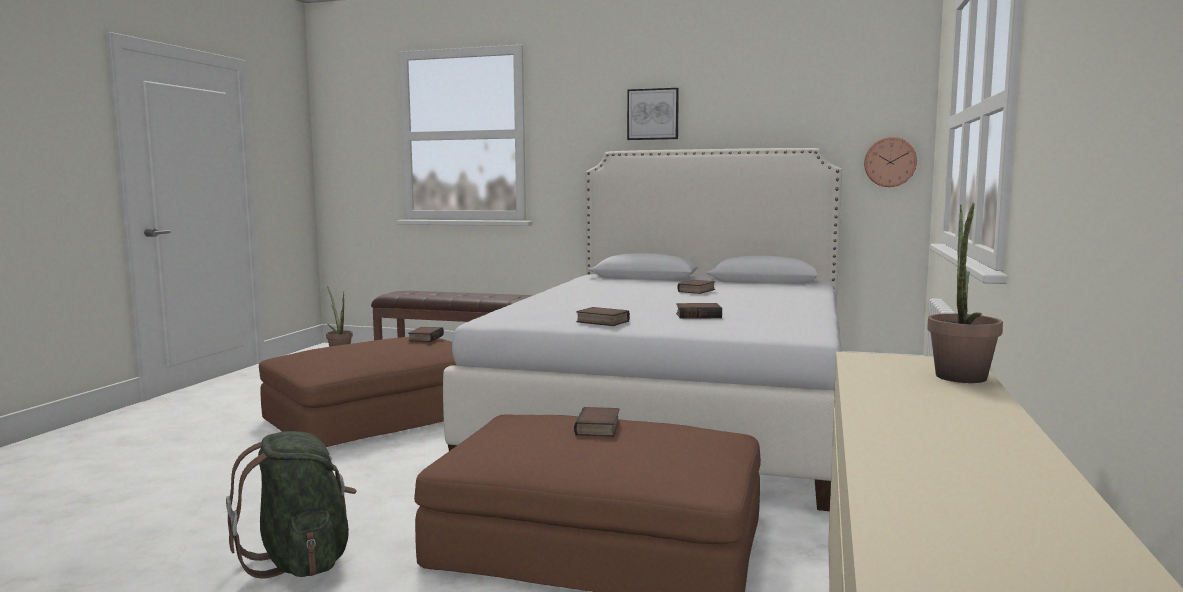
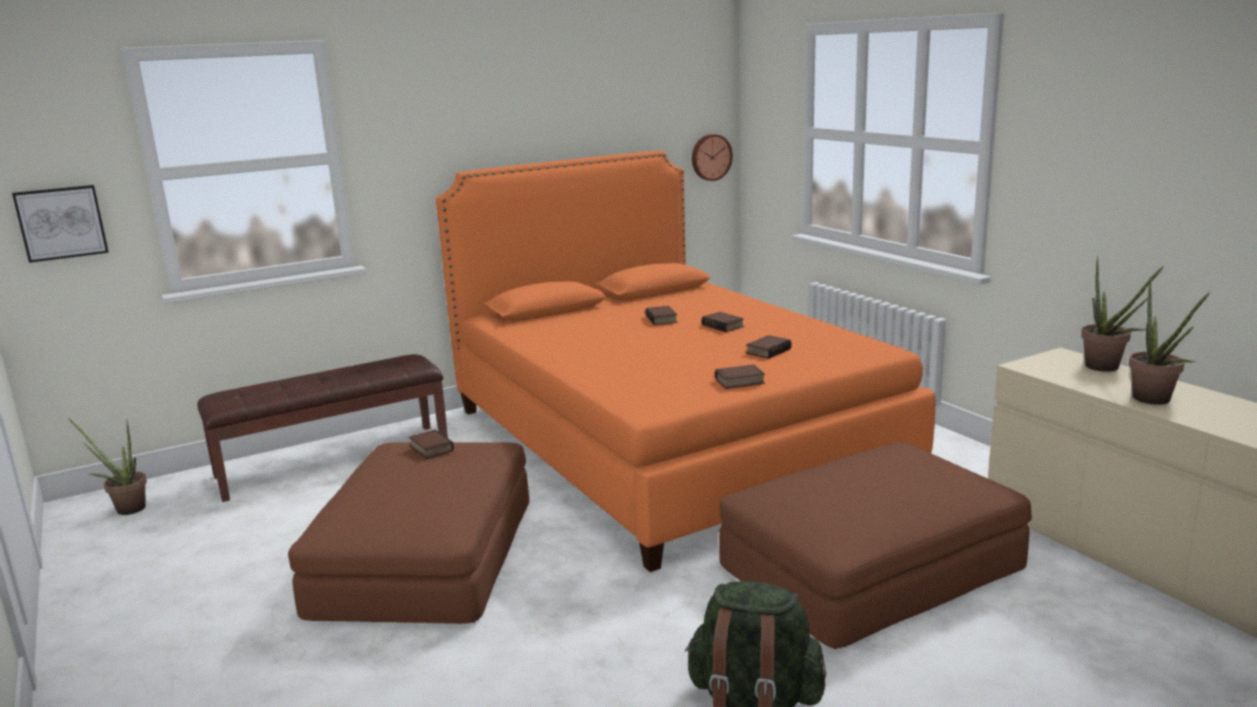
camera: 45 degrees left, 10 degrees up
(599, 428) = (859, 477): book -> book (724, 326)
(653, 114) = (497, 123): picture -> picture (61, 223)
(676, 413) = (667, 441): white bed -> orange bed
(898, 408) = (1156, 401): none -> potted plant

